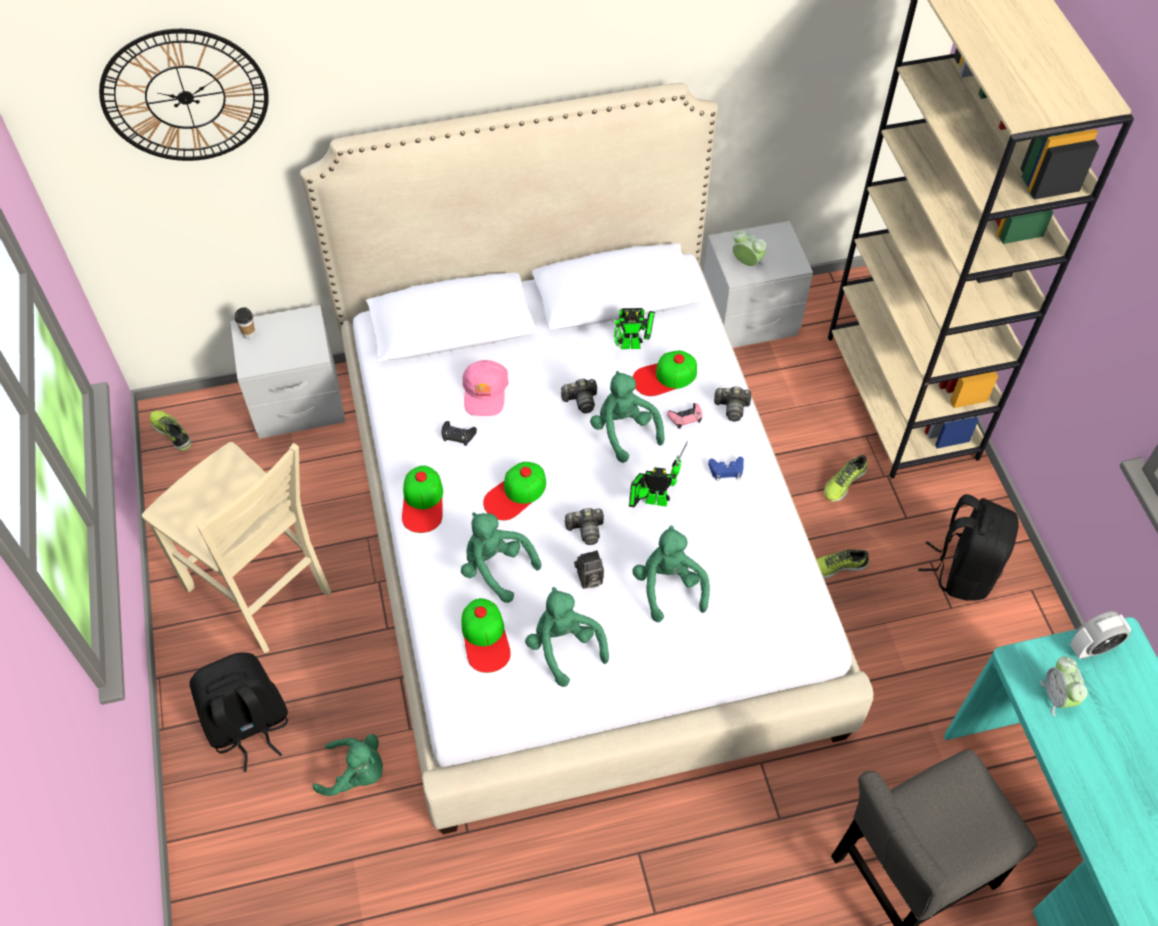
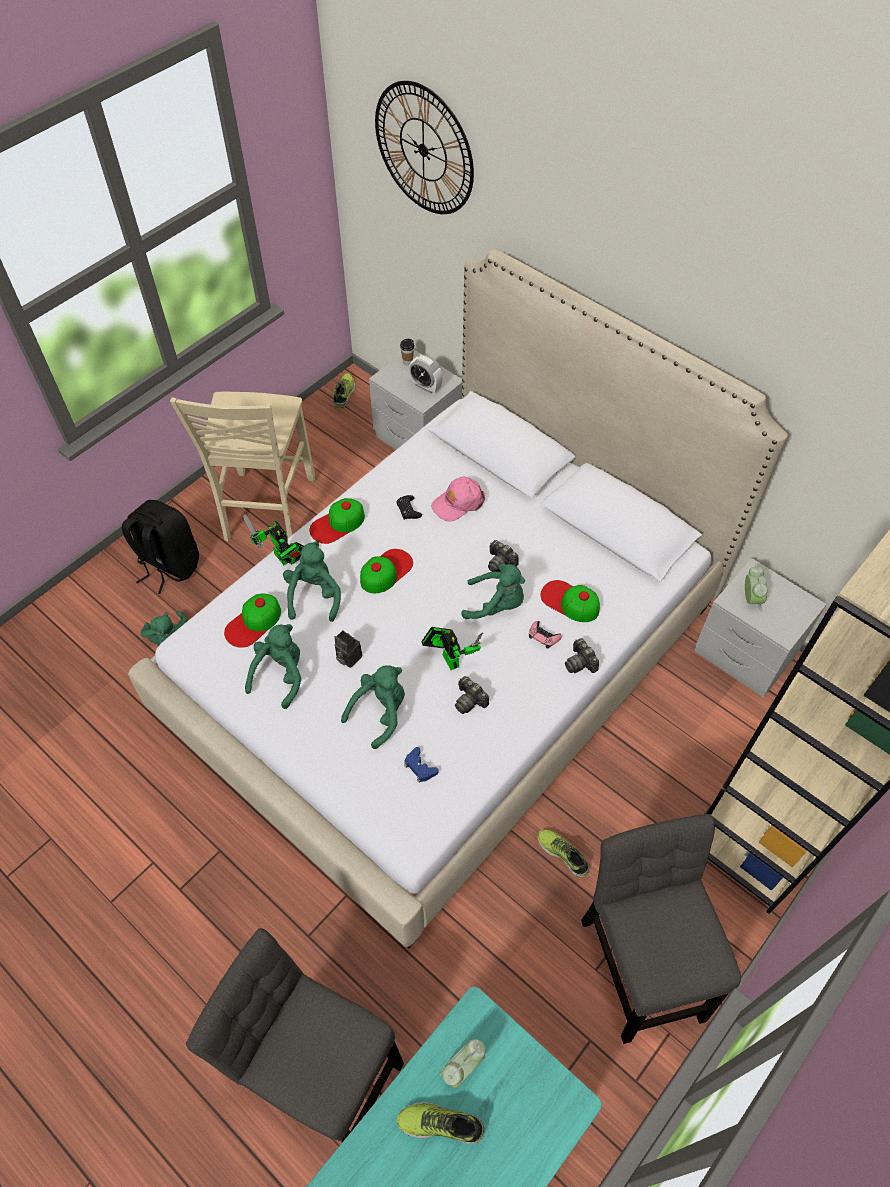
camera: 55 degrees right, 0 degrees up
(515, 494) = (386, 571): cap -> cap turned 120 degrees clockwise
(586, 530) = (388, 631): camera -> camera (470, 700)
(624, 431) = (496, 604): green plush toy -> green plush toy turned 75 degrees clockwise
(634, 345) = (581, 565): toy robot -> toy robot (284, 559)
(726, 470) = (517, 692): blue game controller -> blue game controller (420, 767)
(843, 482) = (648, 814): shoe -> shoe (441, 1123)
(962, 570) = (641, 959): black backpack -> grey chair
(1091, 647) = (538, 1076): alarm clock -> alarm clock (426, 386)

